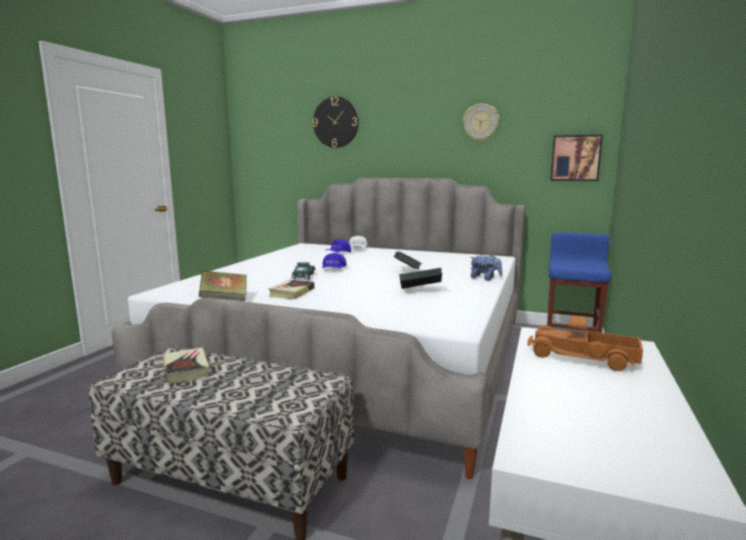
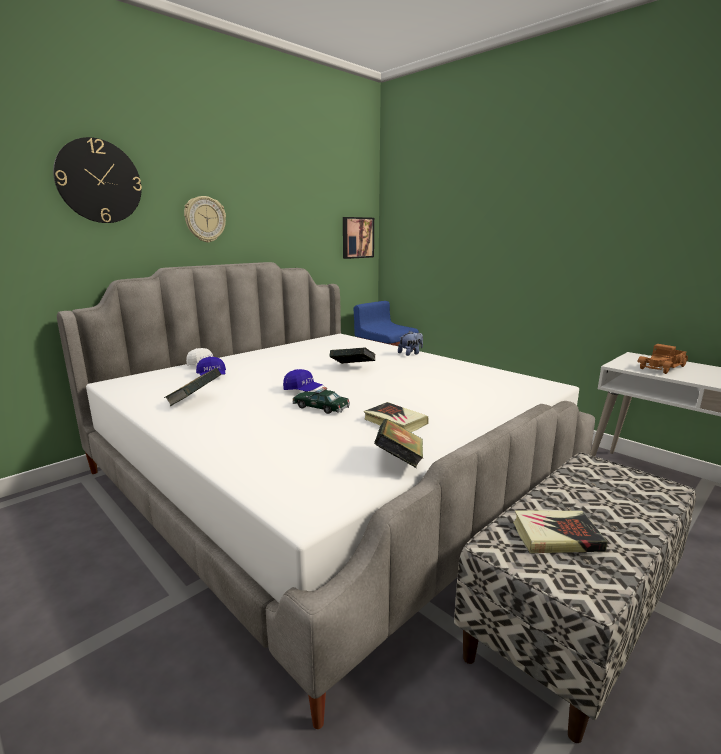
camera: 65 degrees left, 5 degrees up
(420, 291) = (436, 377): book -> book (194, 401)
(480, 122) = (287, 199): wall clock -> wall clock (205, 219)

